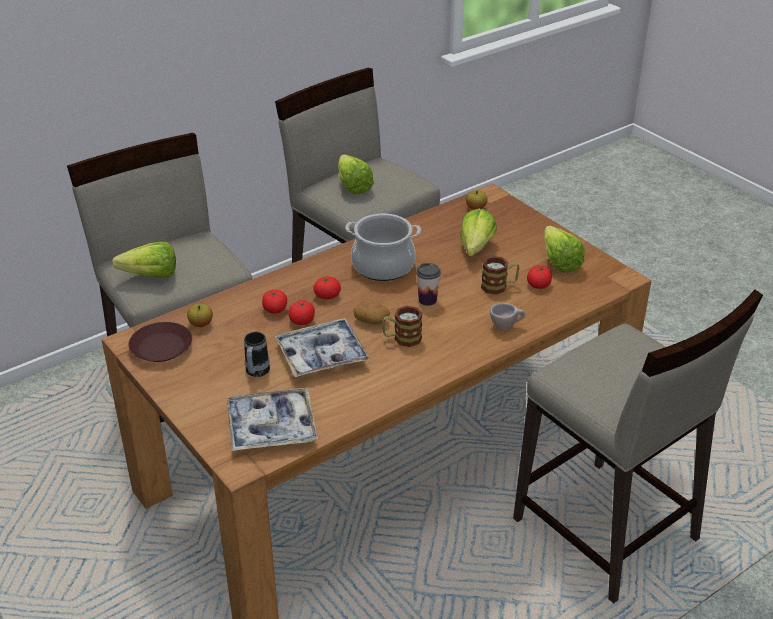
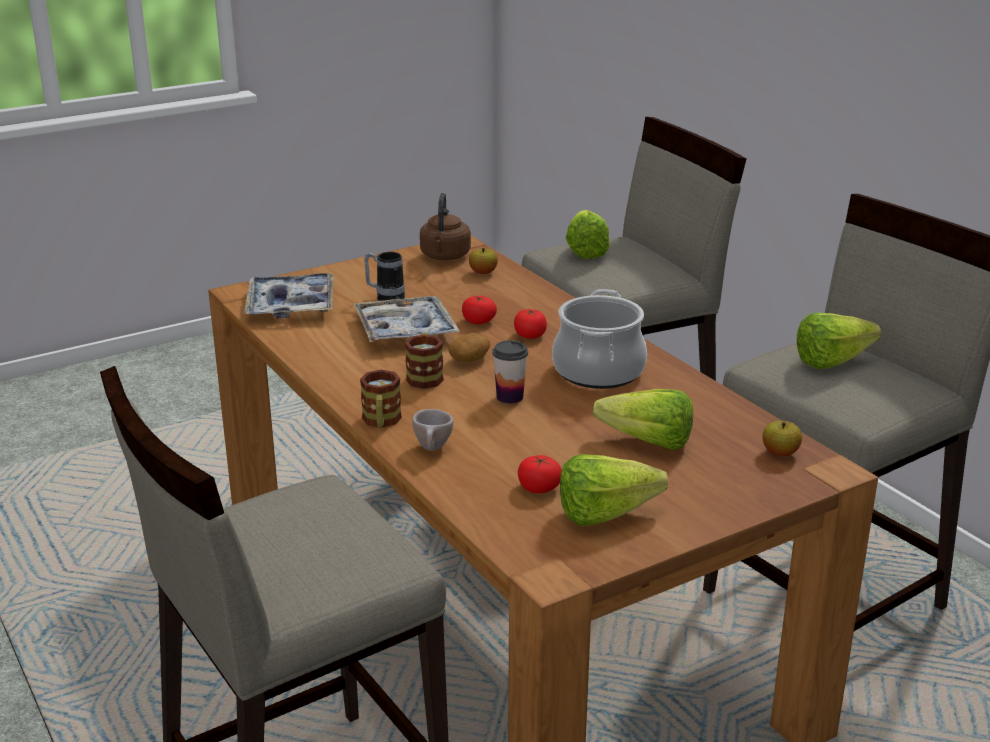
camera: 95 degrees right, 10 degrees down
(162, 347) = (445, 257): brown plate -> brown kettle
(275, 309) = (505, 307): tomato -> none
(499, 286) = (538, 453): mug -> mug (381, 422)

